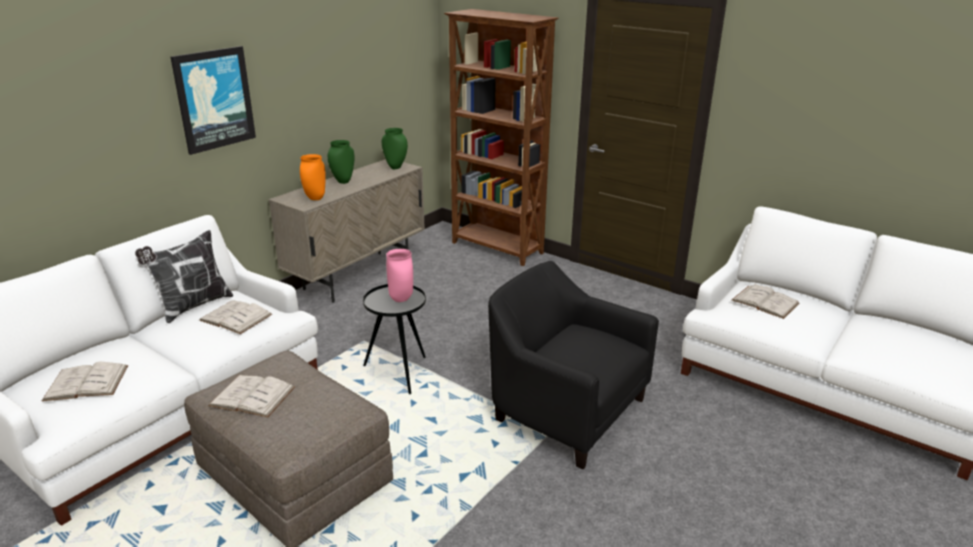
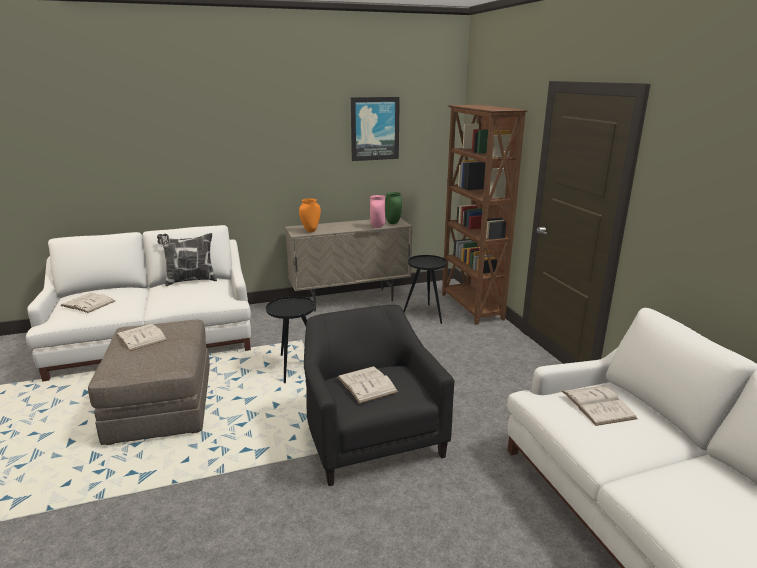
camera: 35 degrees right, 5 degrees down
(214, 99) = (249, 150): picture -> picture (374, 129)
(235, 317) = (199, 292): white book -> white book (366, 384)
(343, 182) = (344, 225): green vase -> none
(402, 299) = (295, 308): pink vase -> pink vase (378, 227)
(461, 269) = (425, 314): none -> black side table

